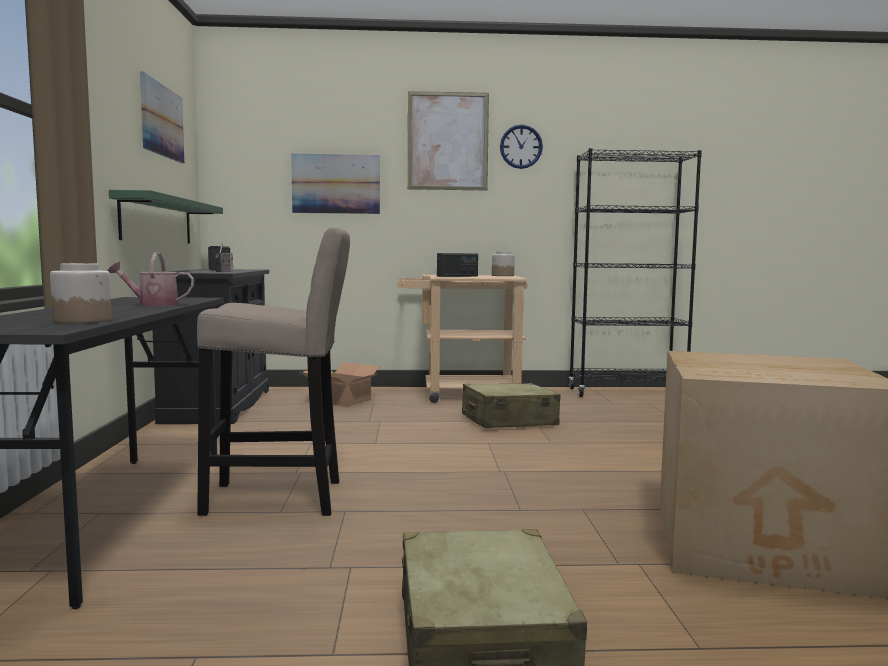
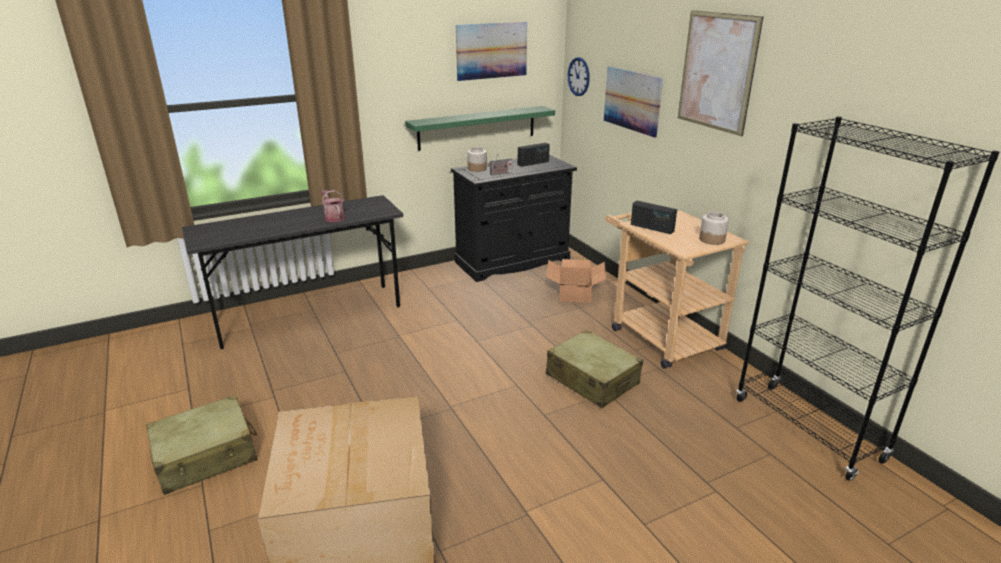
camera: 65 degrees right, 20 degrees up
(83, 320) = (239, 235): jar -> jar (477, 169)
(282, 498) = (354, 346): beige stool -> none
(521, 146) = (785, 90): wall clock -> wall clock (578, 76)

